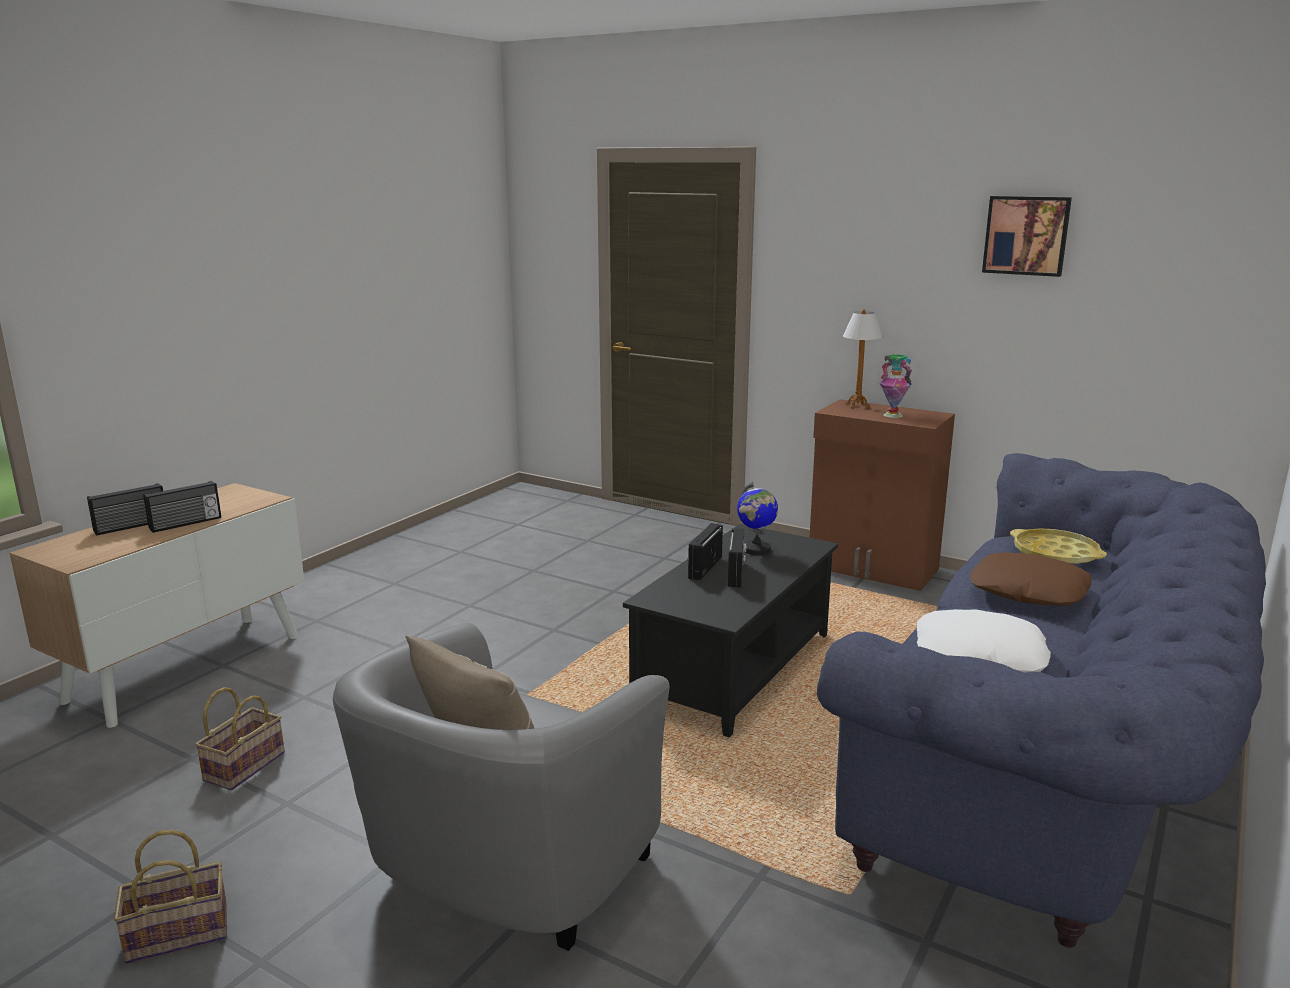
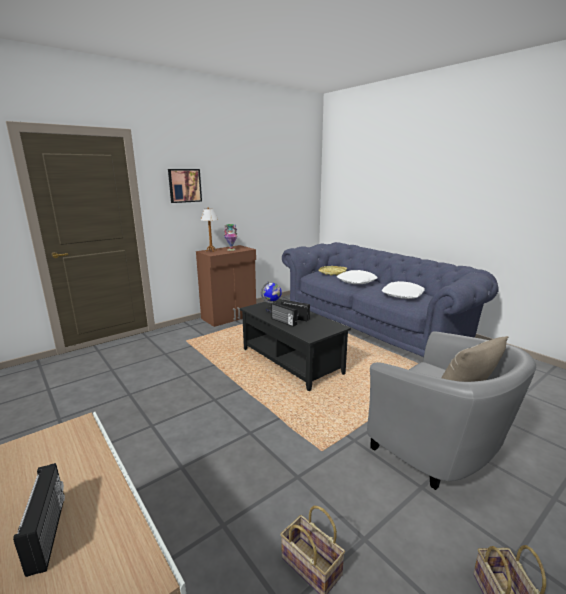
camera: 70 degrees left, 0 degrees up
(186, 523) = (94, 481): radio -> none
(1026, 235) = (252, 171): picture -> picture (184, 185)
(1028, 591) = (357, 281): brown pillow -> white pillow

